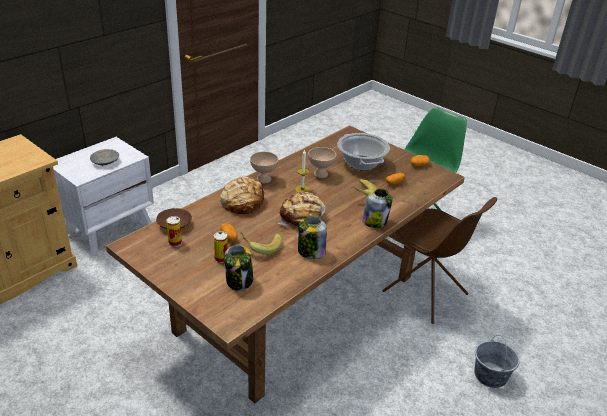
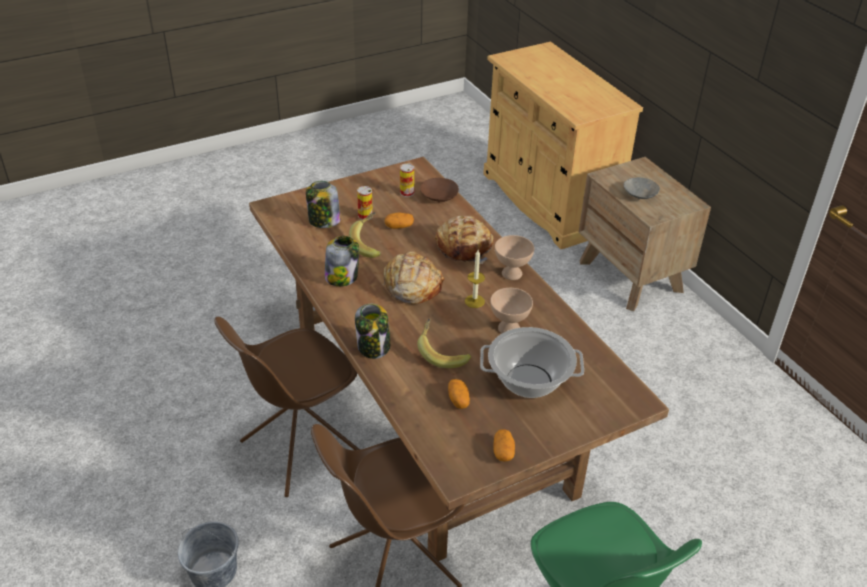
camera: 110 degrees right, 5 degrees up
(109, 228) = (631, 276): white nightstand -> brown nightstand
(368, 365) = (299, 449): none -> brown chair

